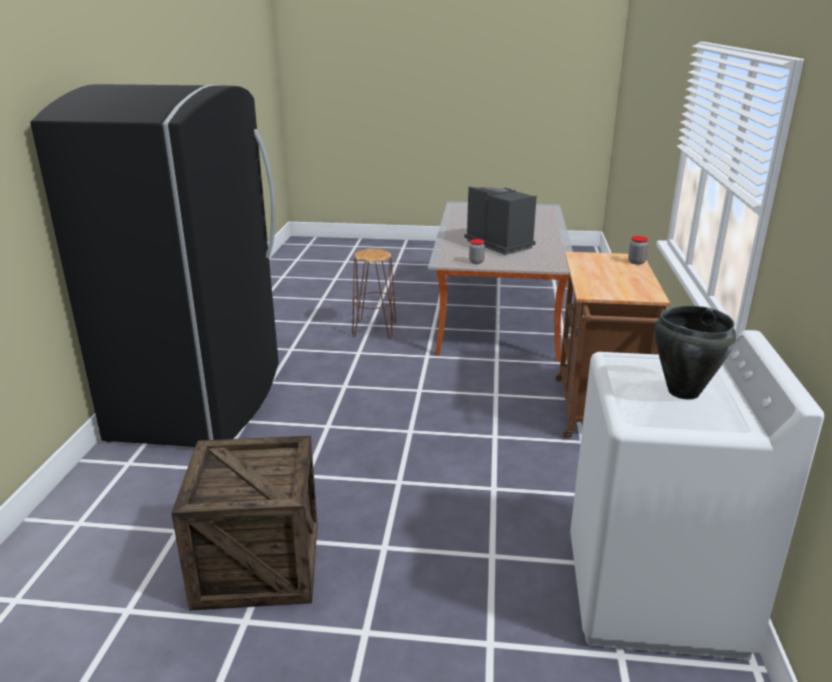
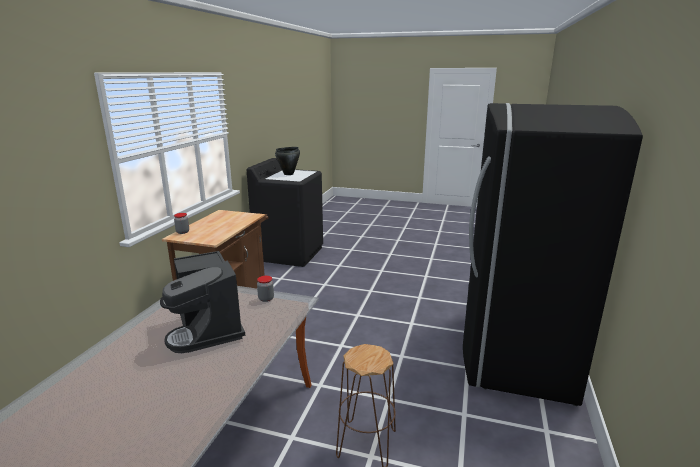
camera: 170 degrees left, 5 degrees down
(258, 564) = (432, 270): crate -> none
(654, 594) = (289, 253): white washing machine -> black washing machine

